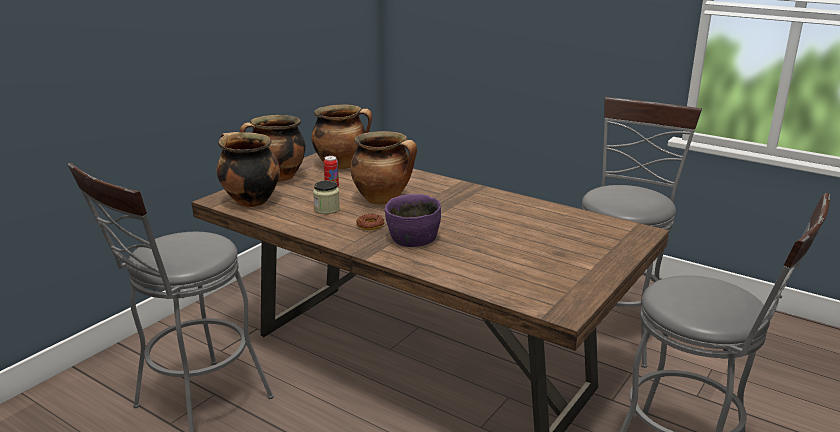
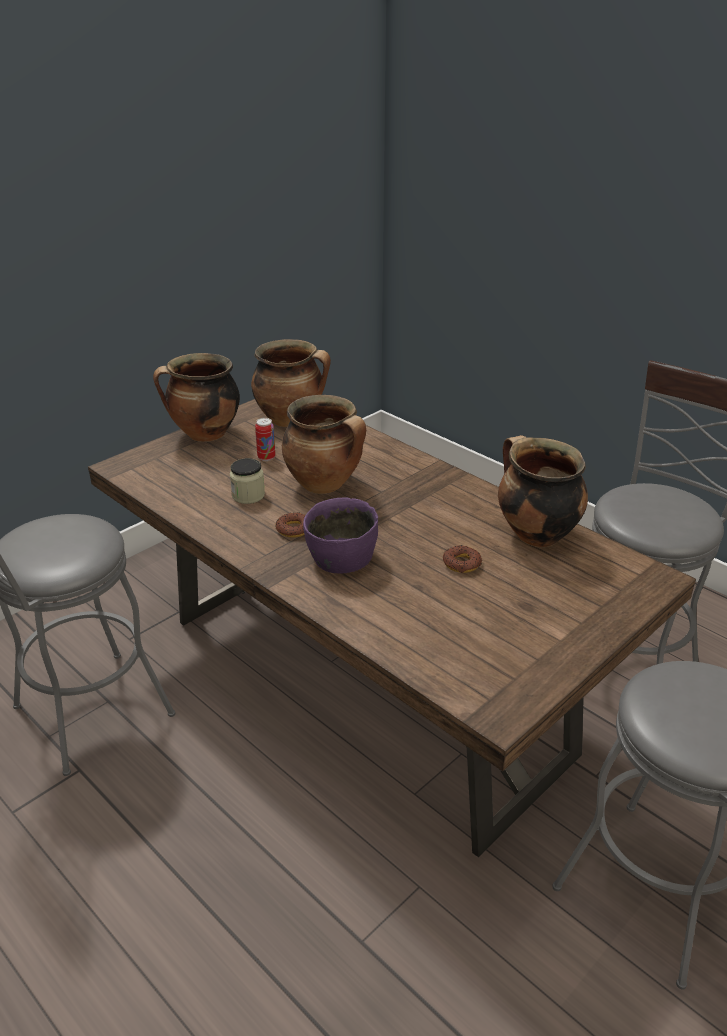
camera: 10 degrees right, 10 degrees up
(250, 201) = (158, 472): cooking pot -> cooking pot (534, 534)
(503, 234) = (462, 563): none -> donut

